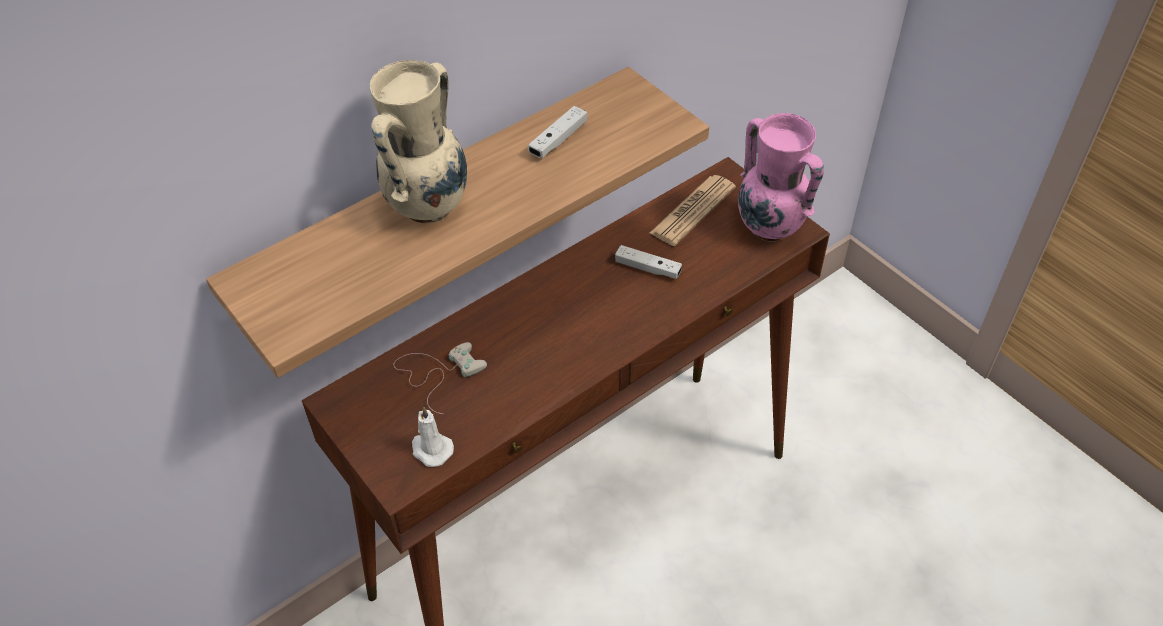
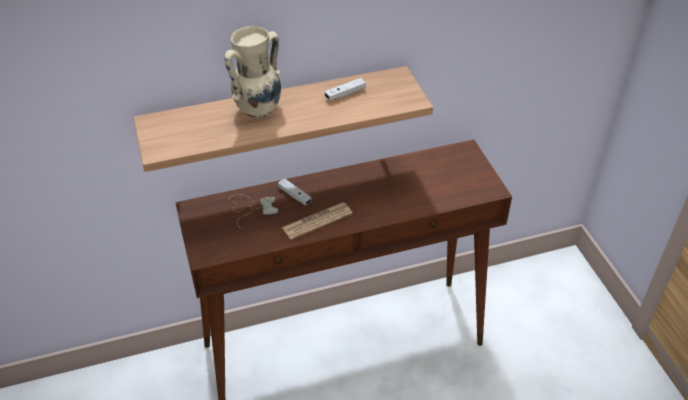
camera: 20 degrees right, 5 degrees down
(431, 449) = (227, 245): white candle -> none
(647, 268) = (393, 186): white game controller -> white game controller (294, 196)
(693, 211) = (436, 163): newspaper -> newspaper (317, 221)
(770, 229) = (476, 185): pink vase -> none

